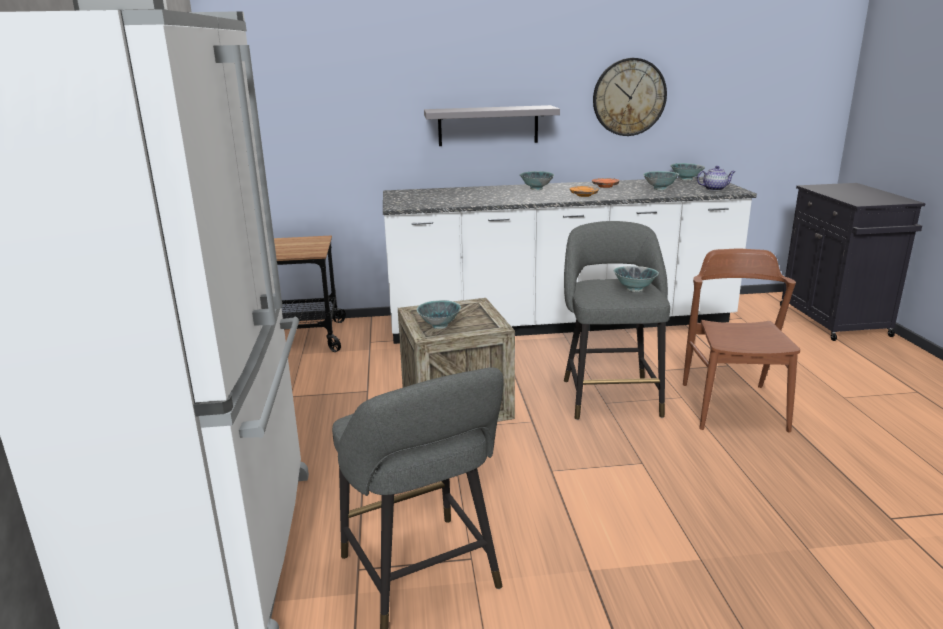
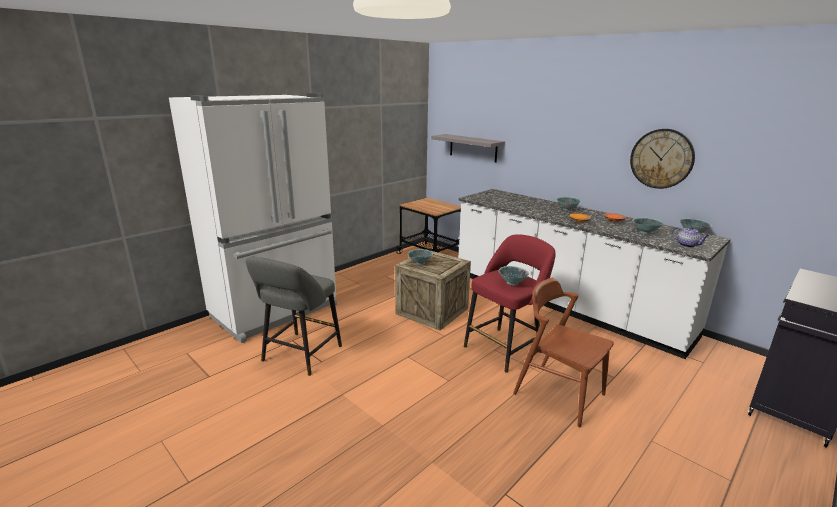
camera: 50 degrees right, 0 degrees up
(488, 125) = (557, 162): grey shelf -> grey shelf (473, 148)
(610, 395) = (505, 348): grey stool -> red stool
(732, 406) = (558, 394): brown chair -> brown chair turned 105 degrees counterclockwise

